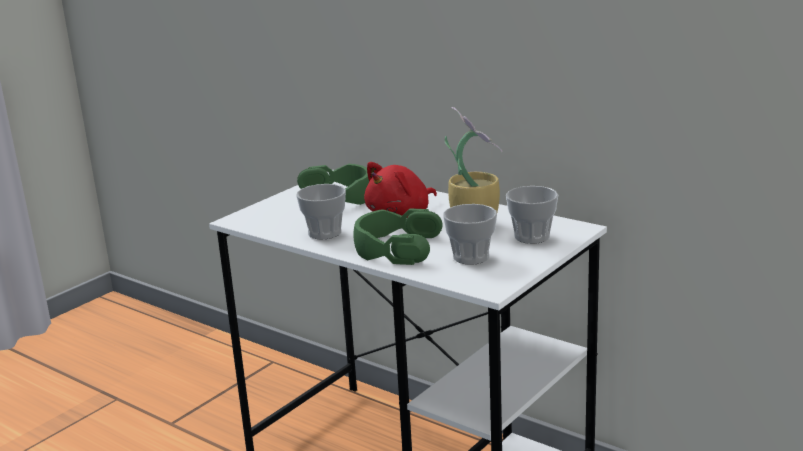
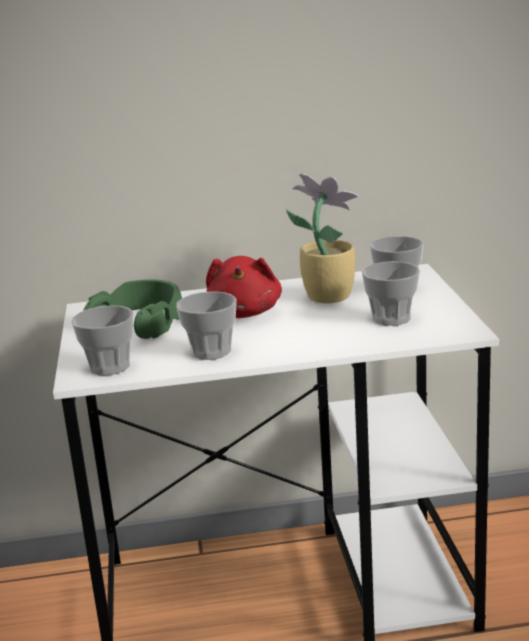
camera: 45 degrees left, 0 degrees up
(261, 219) = (109, 366): none -> cup
(396, 248) = (311, 336): green headphones -> none

